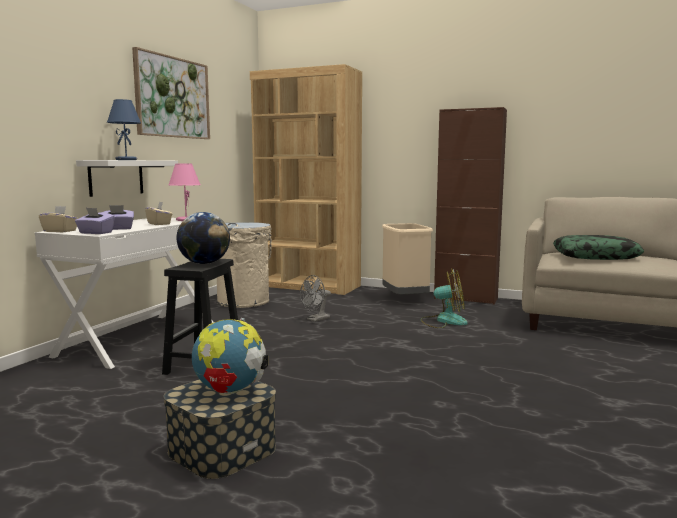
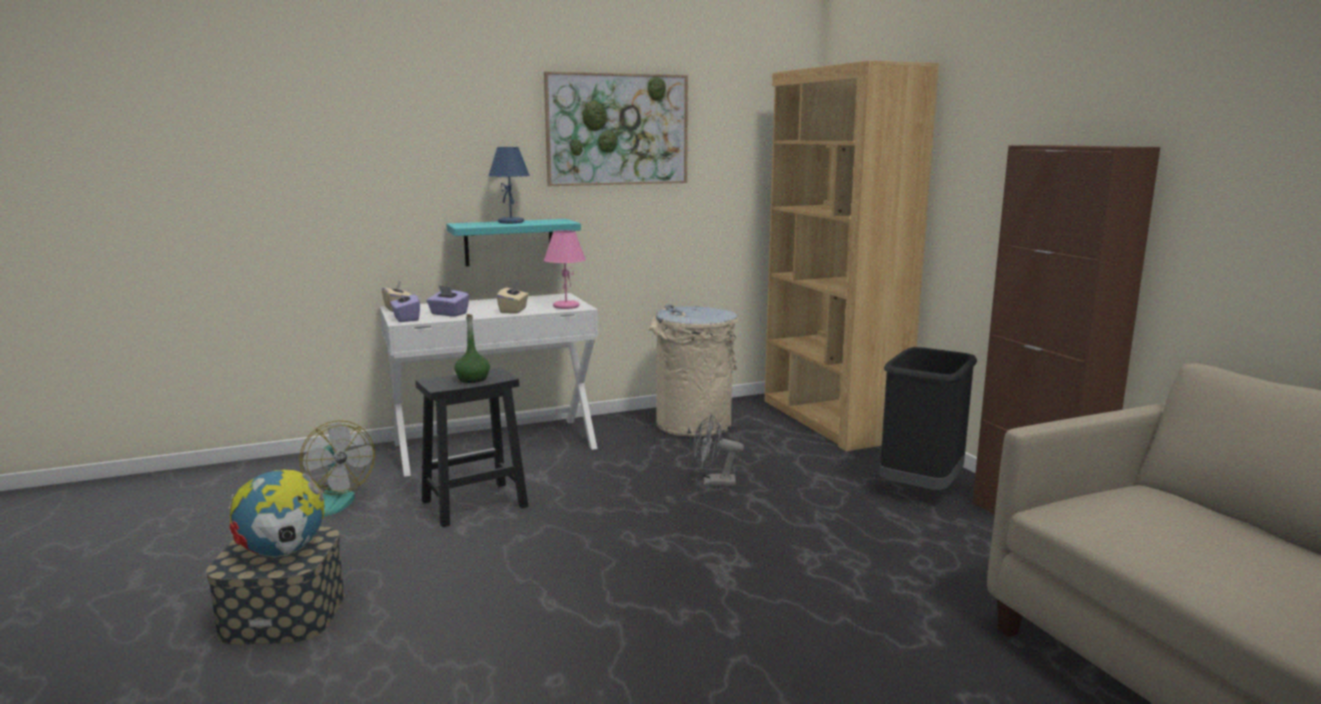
camera: 45 degrees right, 5 degrees up
(116, 177) = (509, 242): white shelf -> turquoise shelf
(204, 263) = (473, 379): globe -> green bottle
(404, 299) = (920, 488): beige trash can -> black trash can
(444, 321) = (884, 552): fan -> fan (329, 500)
(595, 256) = (1175, 529): pillow -> none

